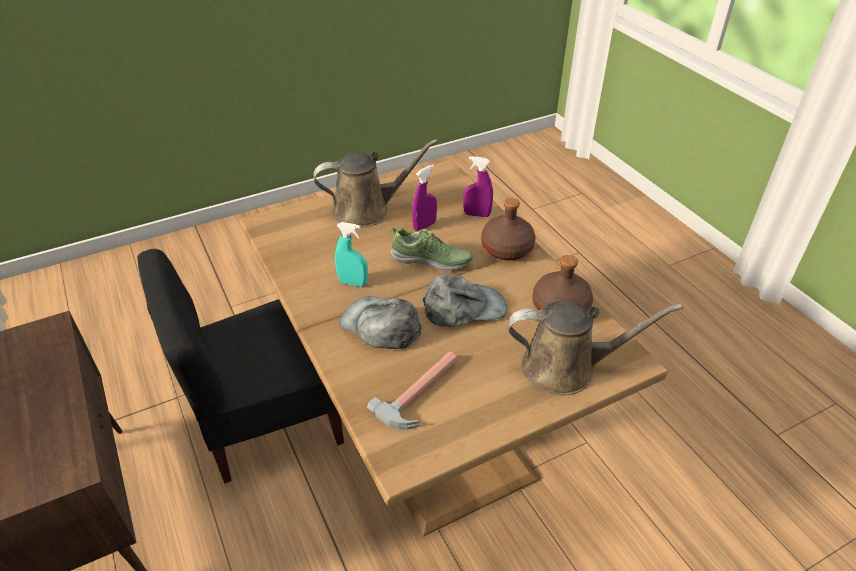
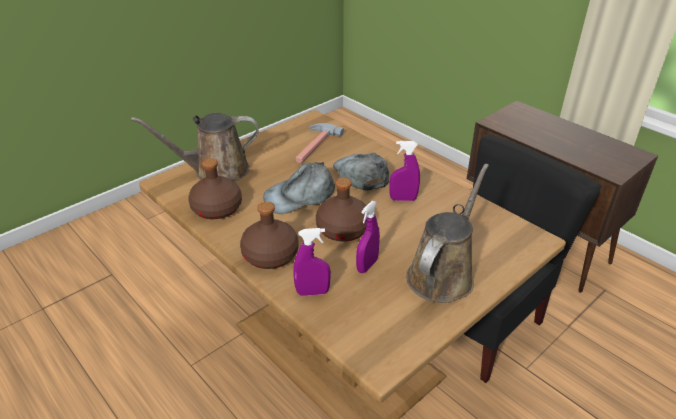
camera: 165 degrees right, 5 degrees down
(353, 283) = (403, 199): turquoise spray bottle -> purple spray bottle
(367, 210) = (443, 274): brown watering can -> brown watering can turned 150 degrees clockwise
(381, 326) = (360, 174): grey cap -> grey cap turned 135 degrees counterclockwise
(431, 260) = (343, 229): shoe -> brown bottle

